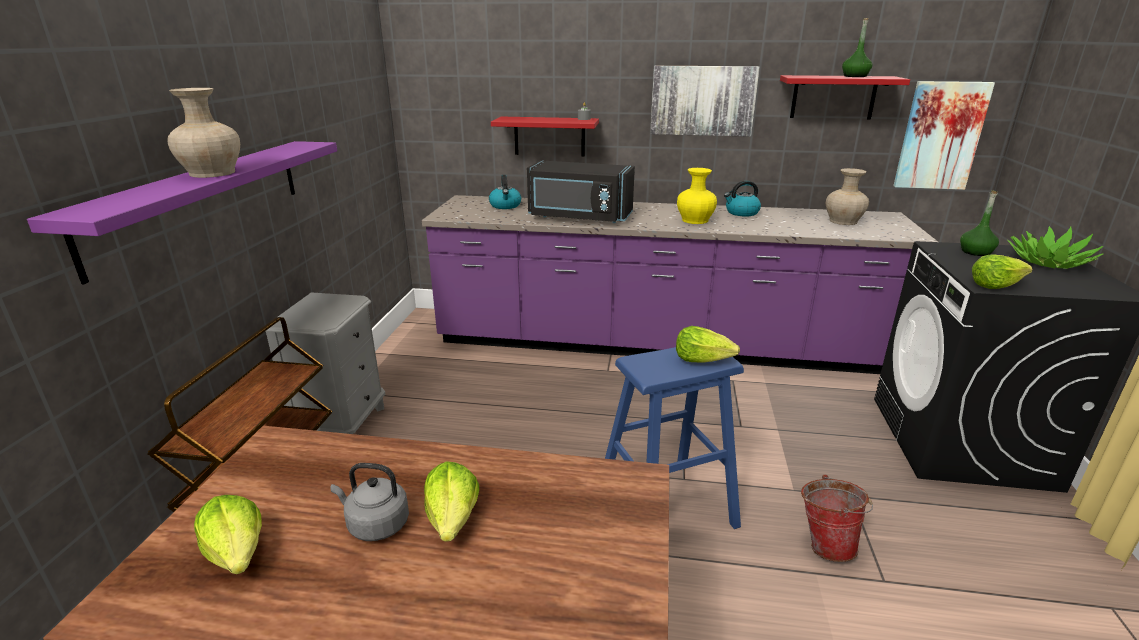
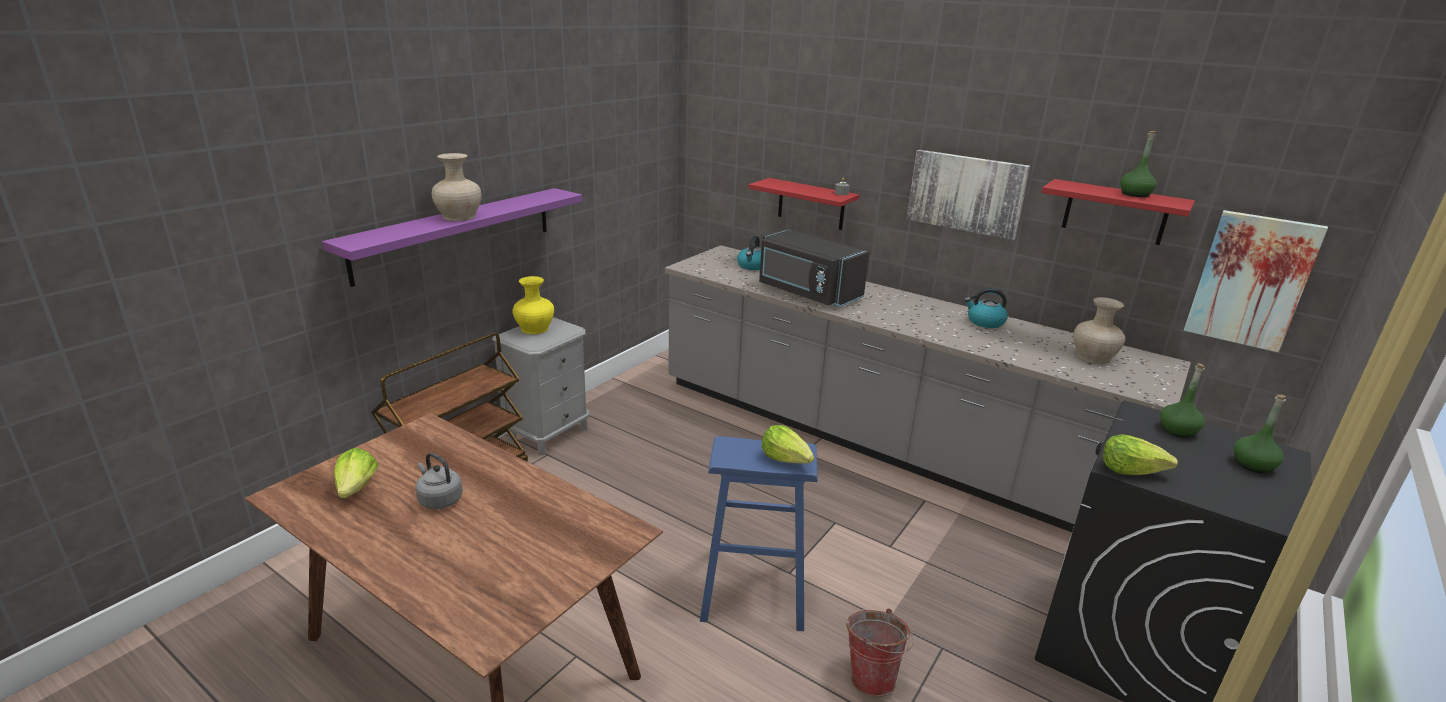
camera: 25 degrees right, 0 degrees up
(453, 518) = (485, 512): lettuce -> none
(657, 344) = (877, 441): purple counter -> grey counter
(695, 220) = (921, 320): yellow vase -> yellow vase (535, 329)
(1047, 262) = (1252, 465): potted plant -> green bottle

